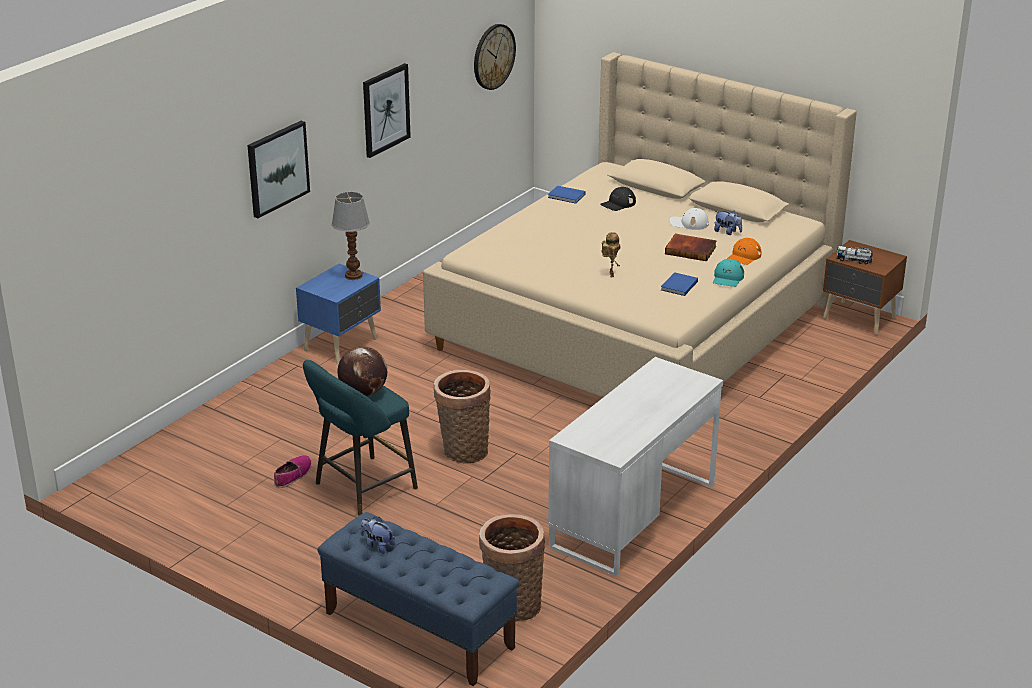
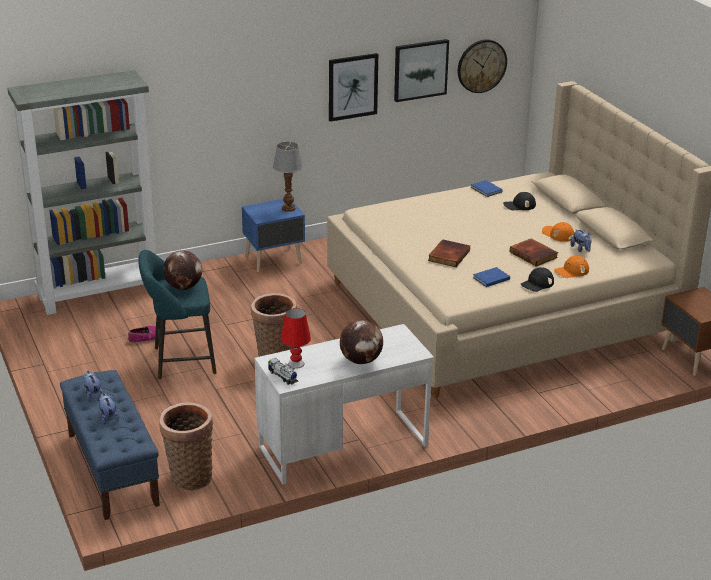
camera: 30 degrees right, 0 degrees up
(176, 445) = (100, 294): none -> grey bookcase
(277, 168) = (231, 110): picture -> picture (420, 70)
(425, 564) = (108, 417): none -> plush toy
(599, 432) = (296, 364): none -> red table lamp
(610, 274) = (448, 255): toy robot -> book
(659, 407) = (361, 360): none -> globe
(689, 223) = (558, 234): white cap -> orange cap
(727, 278) = (537, 284): turquoise cap -> black cap
(854, 260) = (687, 303): toy truck -> toy truck (283, 377)

